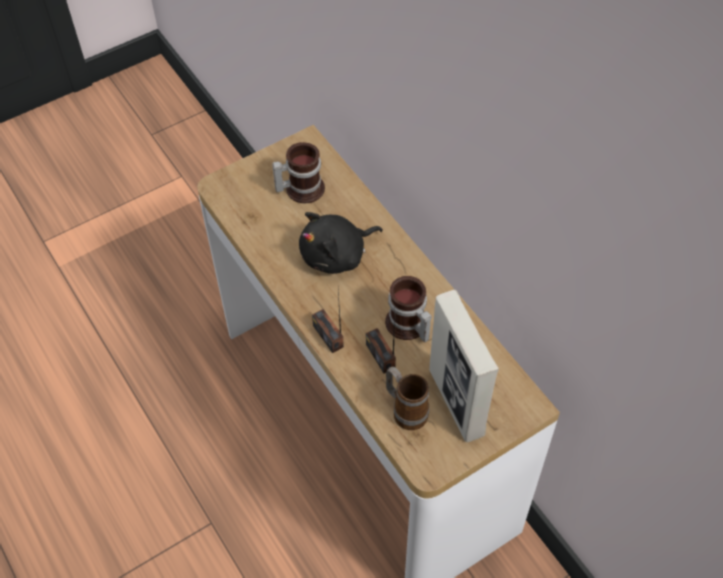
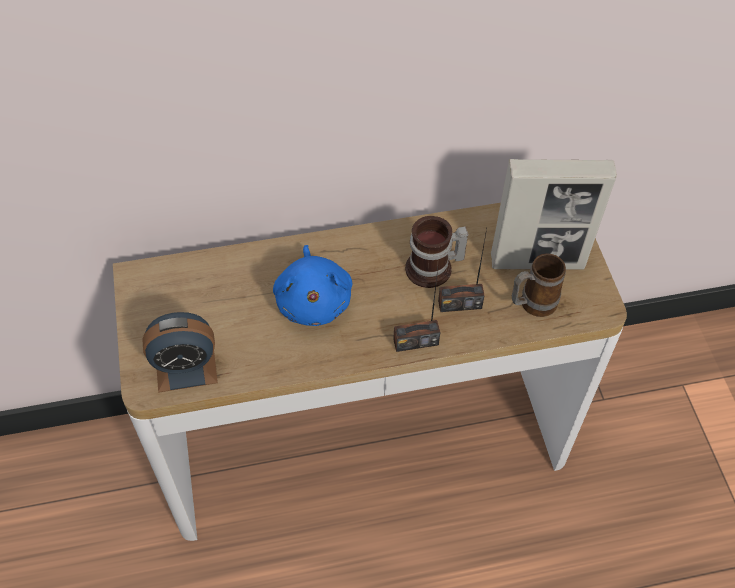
camera: 70 degrees left, 0 degrees up
(243, 201) = (186, 367): none -> alarm clock
(300, 188) = (200, 304): mug -> none
(337, 255) = (314, 300): black plush toy -> blue plush toy

